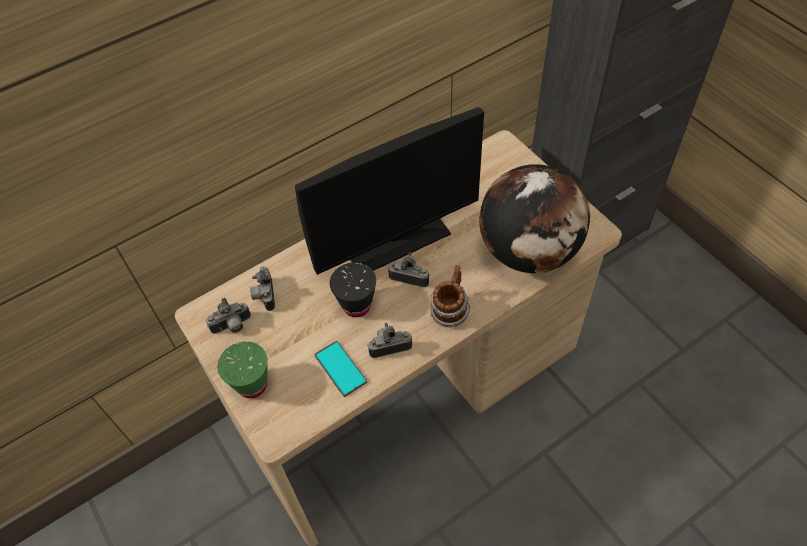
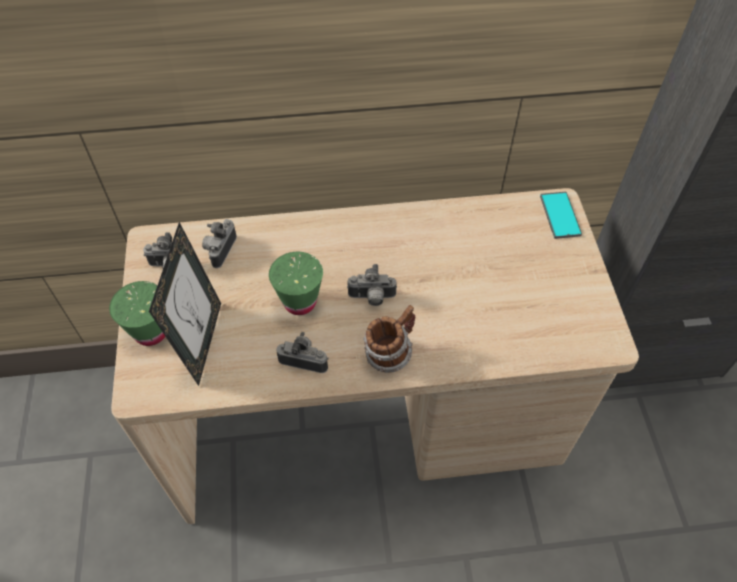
camera: 25 degrees right, 0 degrees up
(300, 372) = (202, 342): none -> picture frame
(340, 369) = (242, 358): phone -> phone (560, 215)
(357, 305) = (300, 302): black cup -> green cup
(395, 239) = (382, 252): monitor -> none
(410, 277) = (372, 298): camera -> camera turned 135 degrees clockwise
(529, 251) = (516, 330): globe -> none

